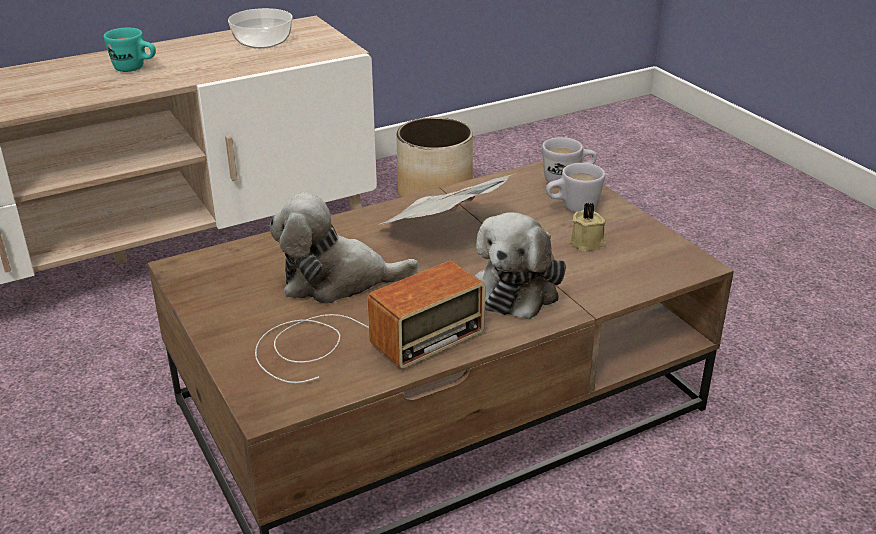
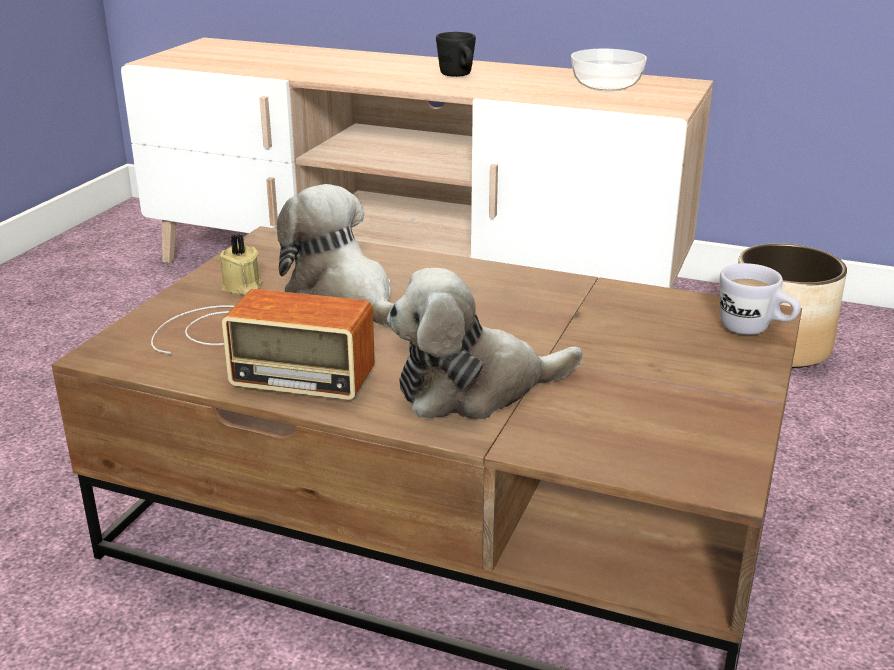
camera: 50 degrees right, 5 degrees down
(135, 69) = (458, 76): turquoise mug -> black mug
(446, 231) = (517, 312): newspaper -> none
(572, 209) = (696, 357): white mug -> none
(587, 243) = (636, 393): beige candle -> beige candle (242, 287)

